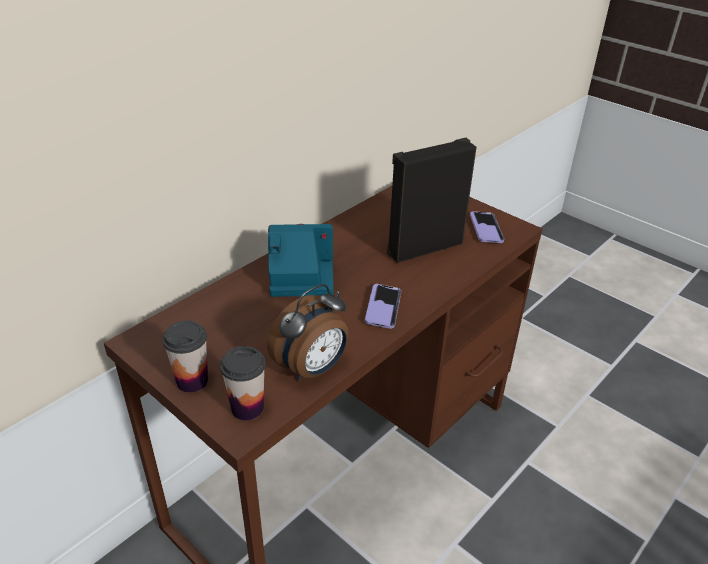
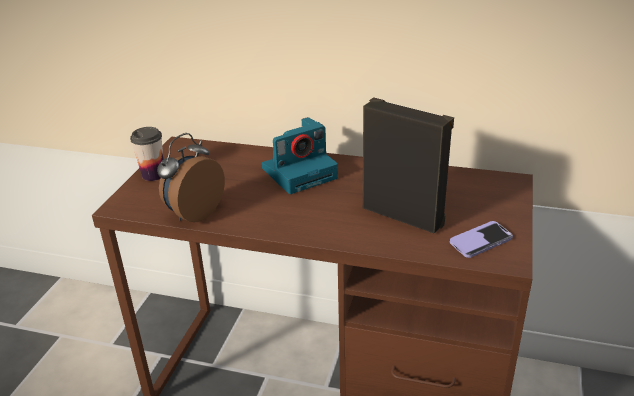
camera: 65 degrees right, 5 degrees down
(247, 408) = (139, 202): cup -> none
(299, 275) = (300, 172): camera -> camera turned 90 degrees clockwise
(312, 369) = (193, 213): alarm clock -> alarm clock turned 105 degrees clockwise
(383, 307) = (292, 220): phone -> none

